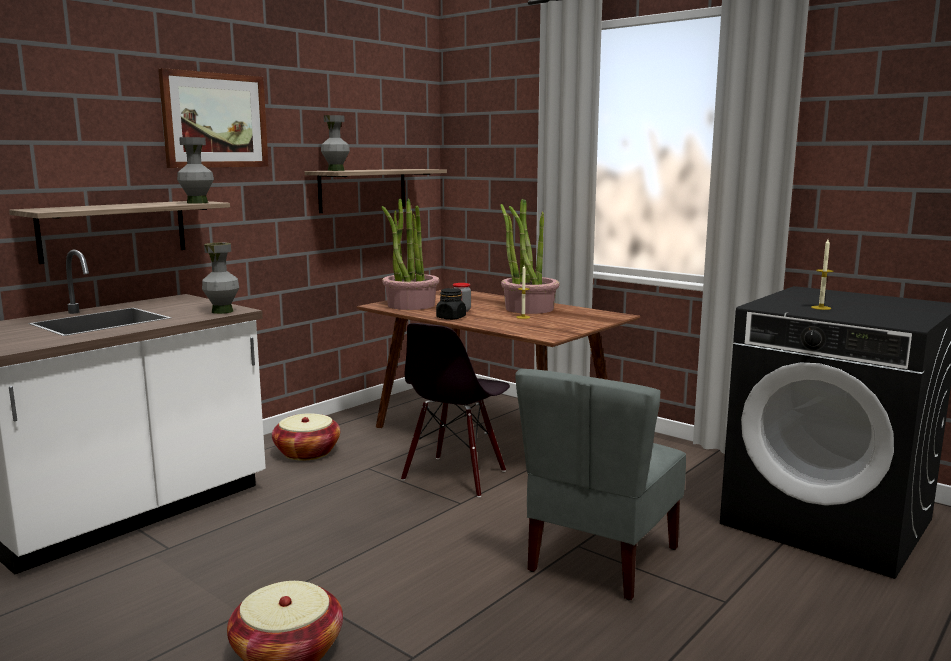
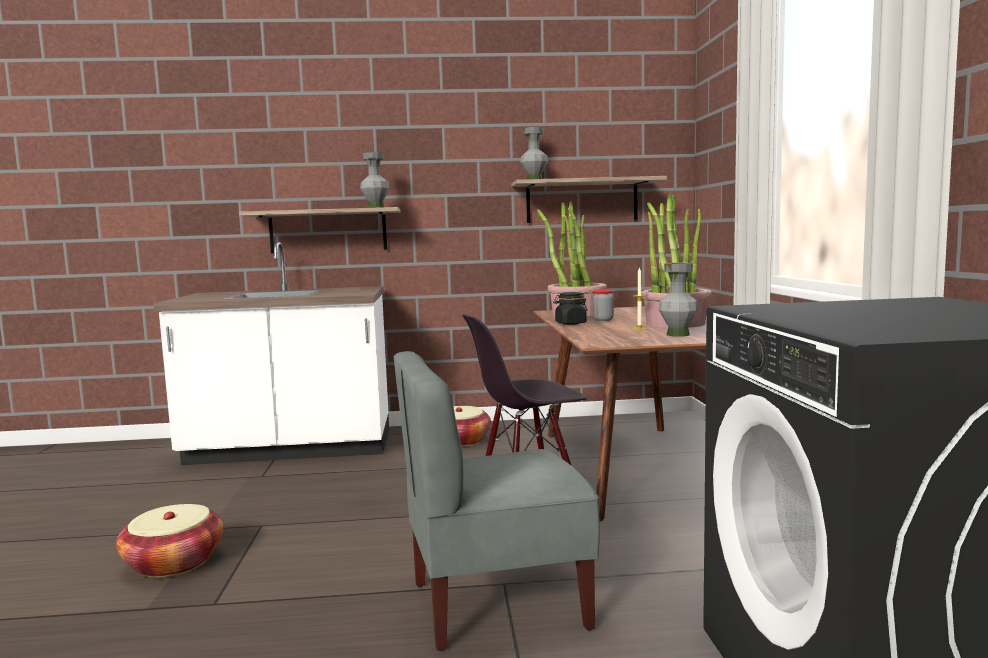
camera: 45 degrees right, 5 degrees down
(215, 120) = (419, 141): picture -> none
(222, 311) = (349, 294): grey vase -> grey vase (677, 334)
(821, 308) = (829, 313): candle -> none

